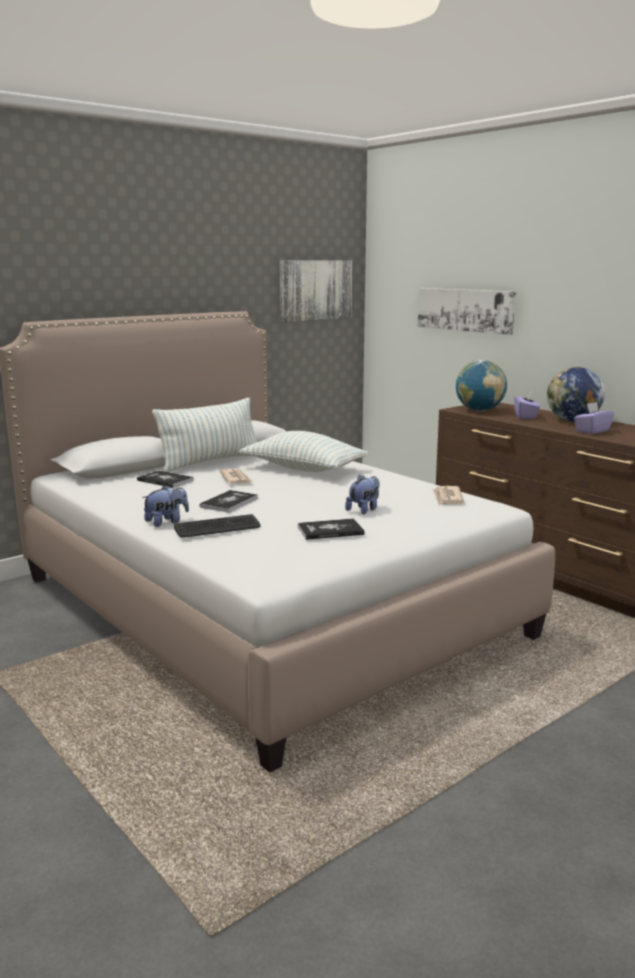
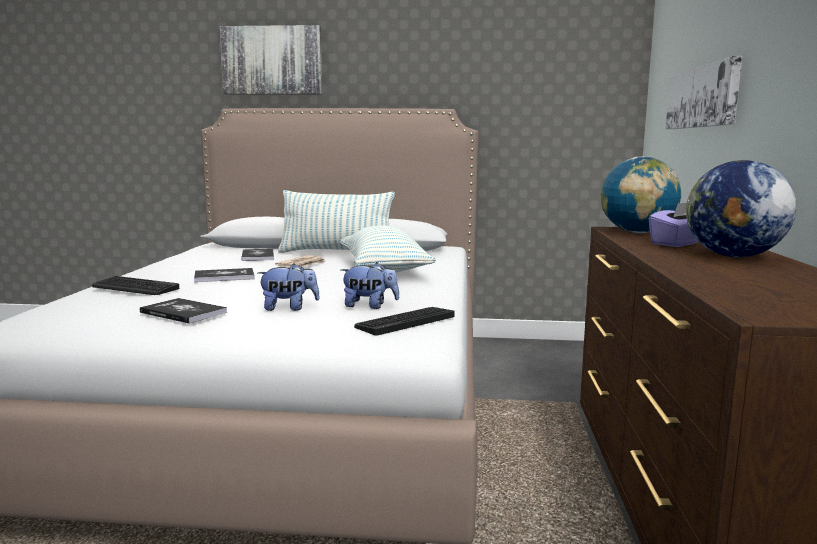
camera: 45 degrees right, 5 degrees down
(167, 522) = (140, 278): plush toy -> plush toy (369, 306)
(315, 290) = (564, 90): picture -> picture (272, 60)
(447, 498) = (405, 321): newspaper -> keyboard
(592, 431) = (706, 268): purple tissue box -> none

